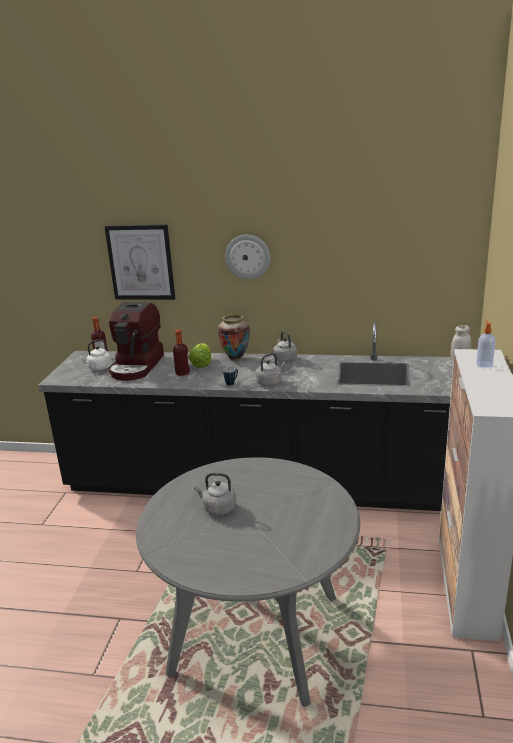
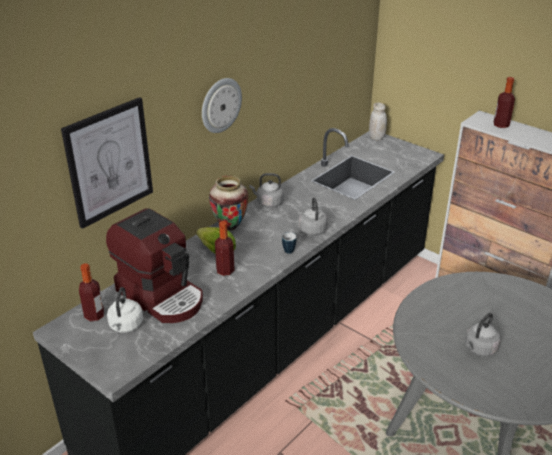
camera: 60 degrees left, 10 degrees up
(484, 364) = (501, 125): soap dispenser -> bottle

